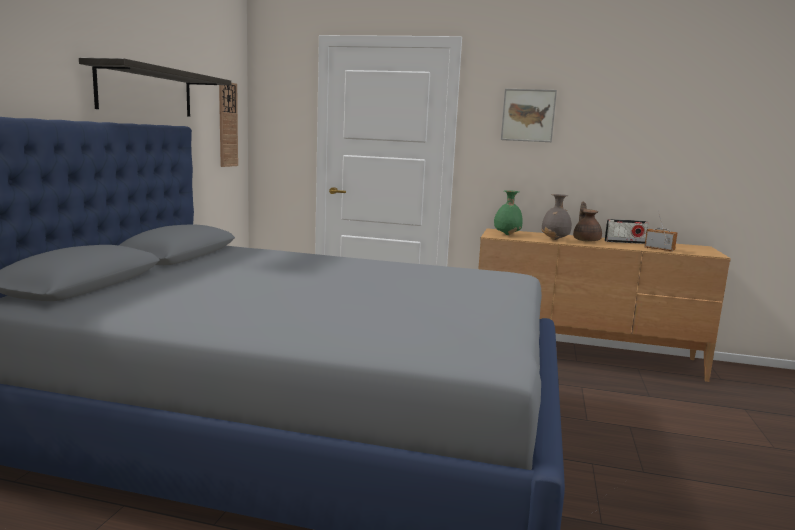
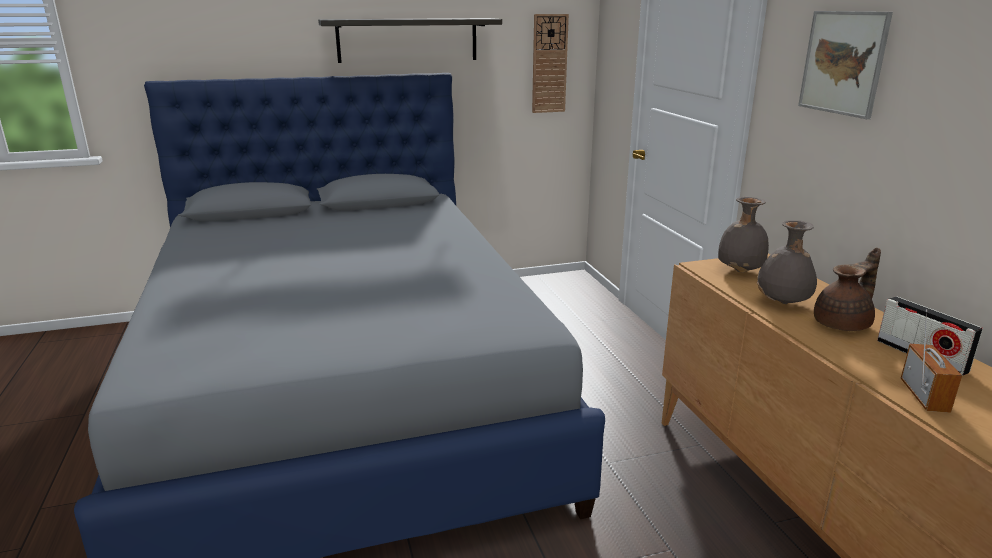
camera: 60 degrees right, 10 degrees up
(506, 235) = (739, 271): green vase -> grey vase

